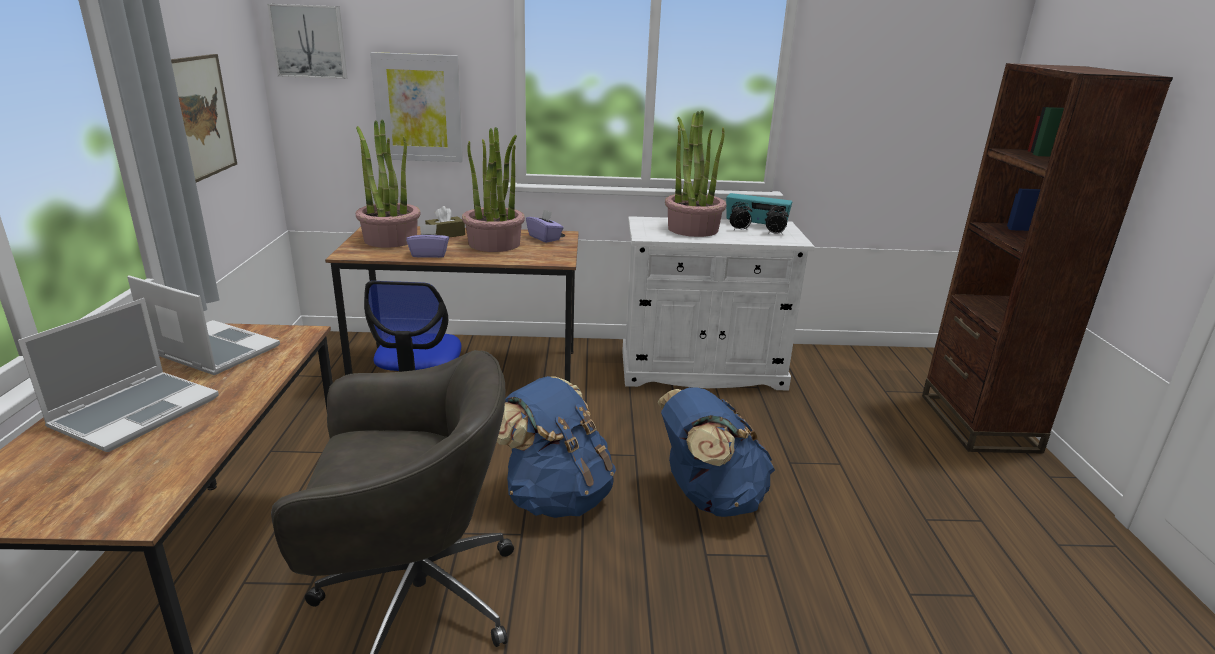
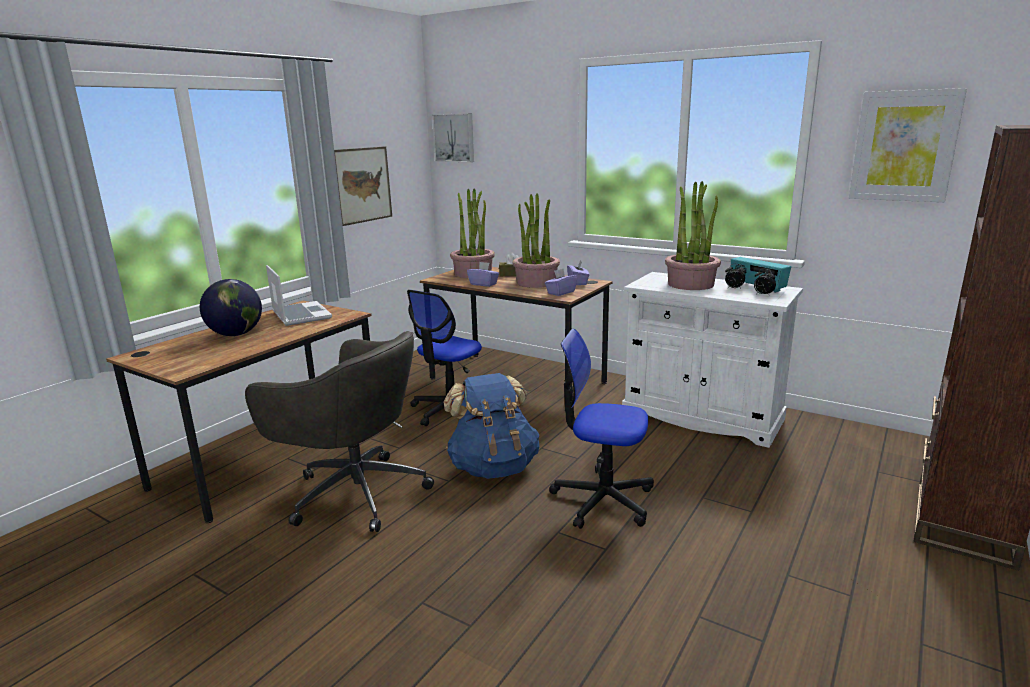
camera: 35 degrees right, 5 degrees down
(137, 411) = (236, 334): laptop -> globe
(418, 108) = (515, 182): picture -> picture (904, 146)
(545, 255) = (560, 292): none -> purple tissue box
(709, 498) = (602, 500): blue backpack -> office chair

